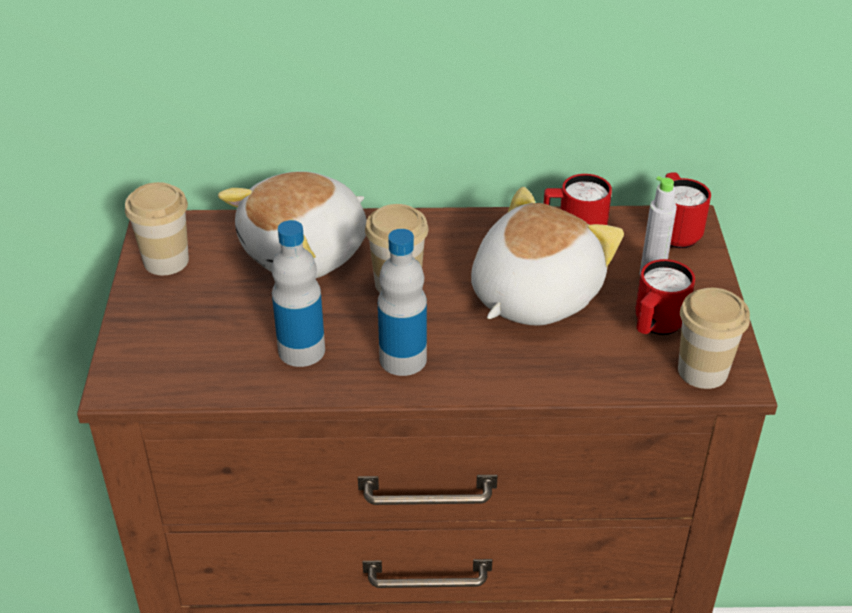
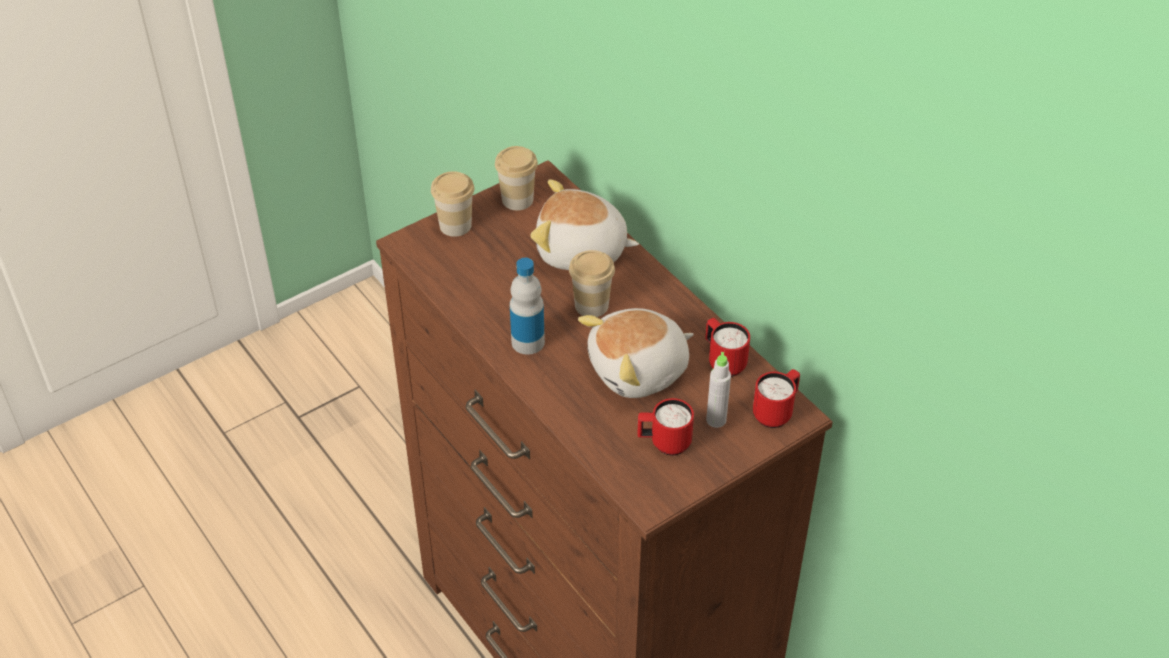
camera: 55 degrees right, 5 degrees up
(301, 350) = (496, 296): bottle -> none
(532, 294) = (639, 371): plush toy -> plush toy turned 150 degrees clockwise
(702, 371) = (642, 483): cup -> cup (455, 225)

